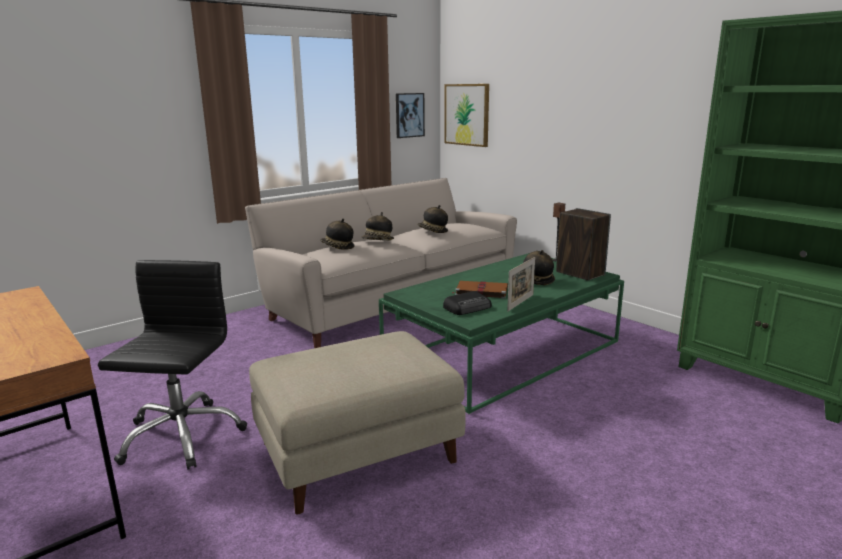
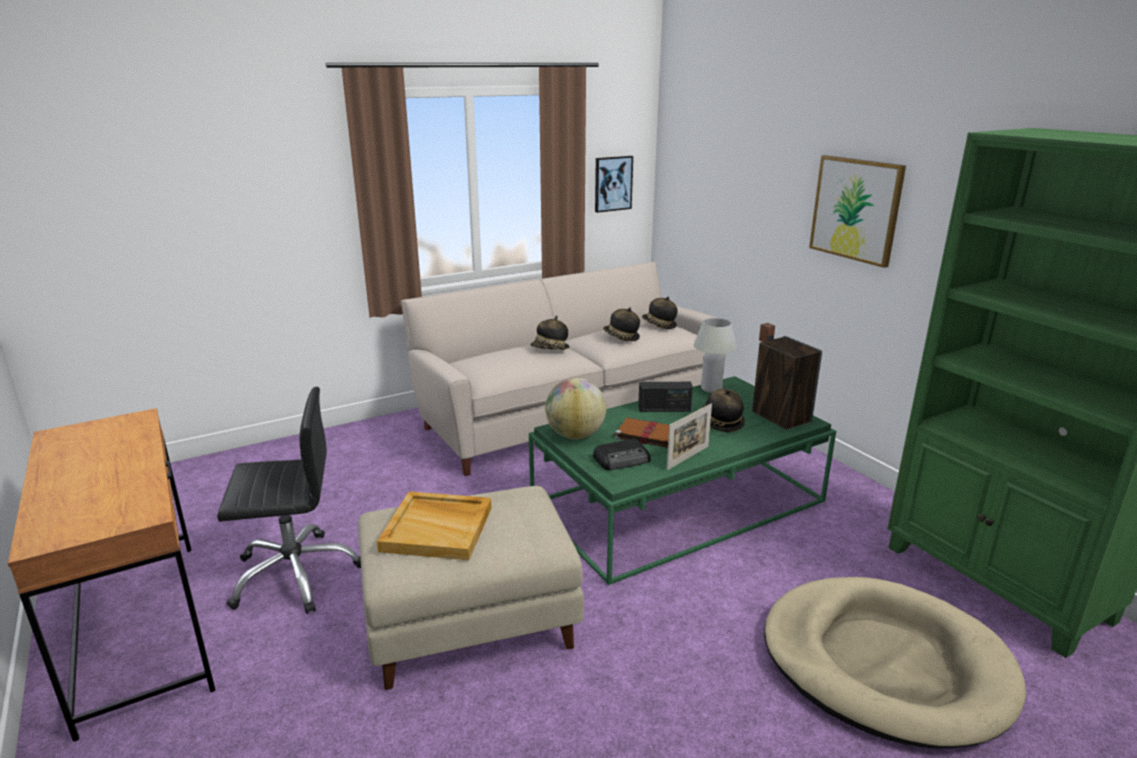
camera: 10 degrees right, 5 degrees up
(181, 435) = (295, 574): black office chair -> black office chair turned 60 degrees clockwise
(330, 364) = (438, 528): none -> beige tray
(337, 247) = (500, 356): hat -> hat (659, 325)
(421, 296) = (575, 435): none -> globe
(467, 114) = (684, 186): picture -> picture (856, 209)
(486, 275) = (664, 409): none -> radio
(517, 261) = (711, 389): none -> white table lamp
(710, 443) = (884, 664): none -> beige dog bed

